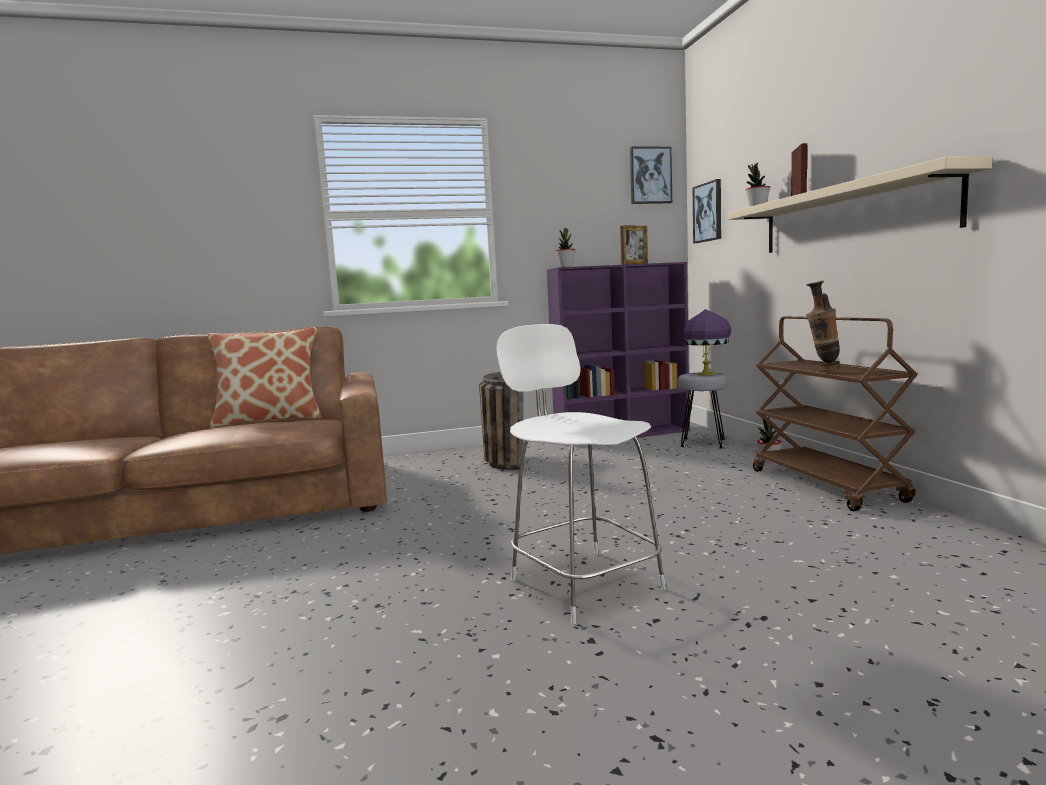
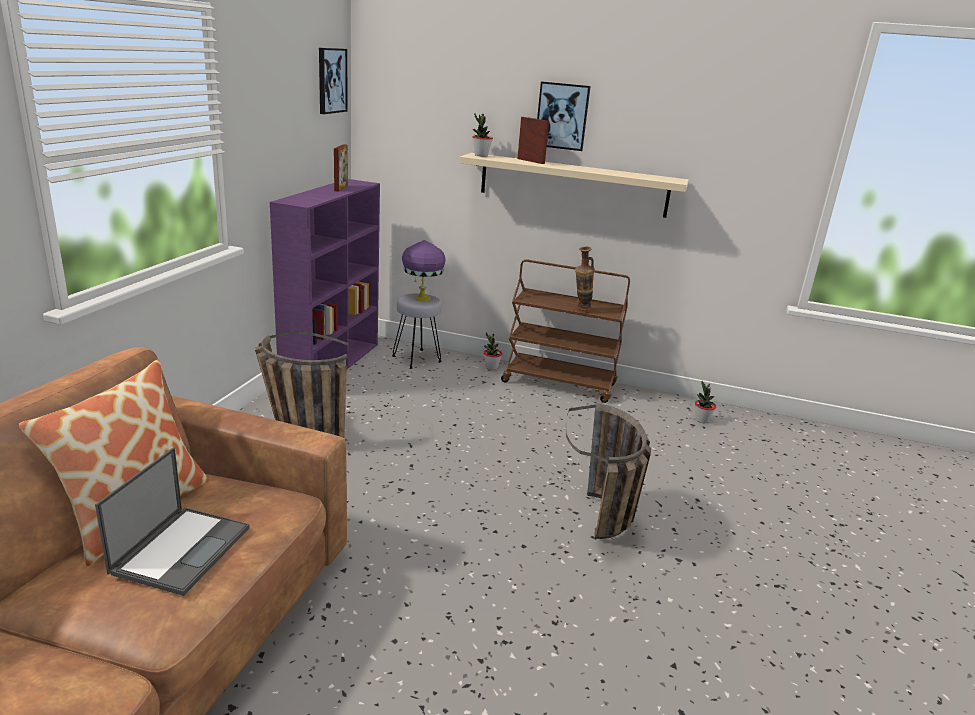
camera: 60 degrees left, 15 degrees up
(229, 426) = (182, 548): none -> laptop
(566, 267) = (300, 201): potted plant -> potted plant (701, 420)
(582, 582) = (604, 527): white stool -> basket
(708, 212) = (391, 131): picture -> picture (562, 116)

